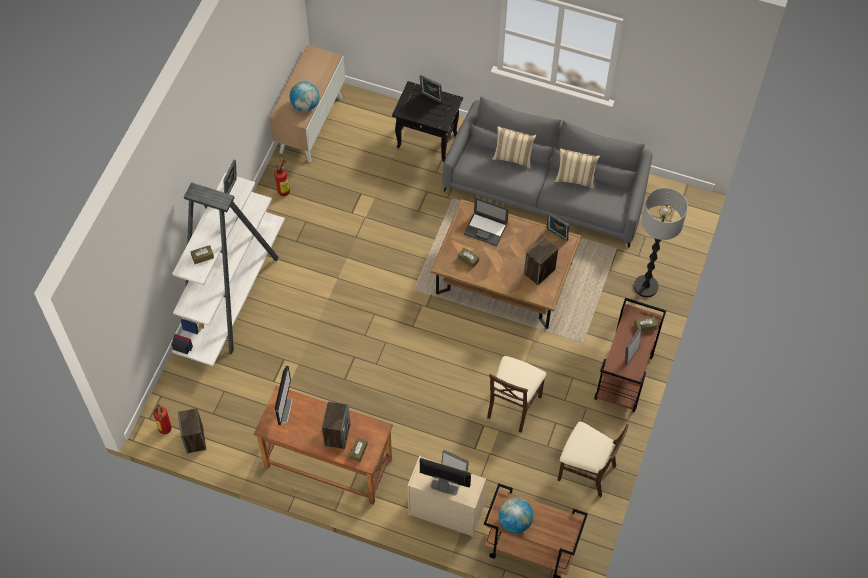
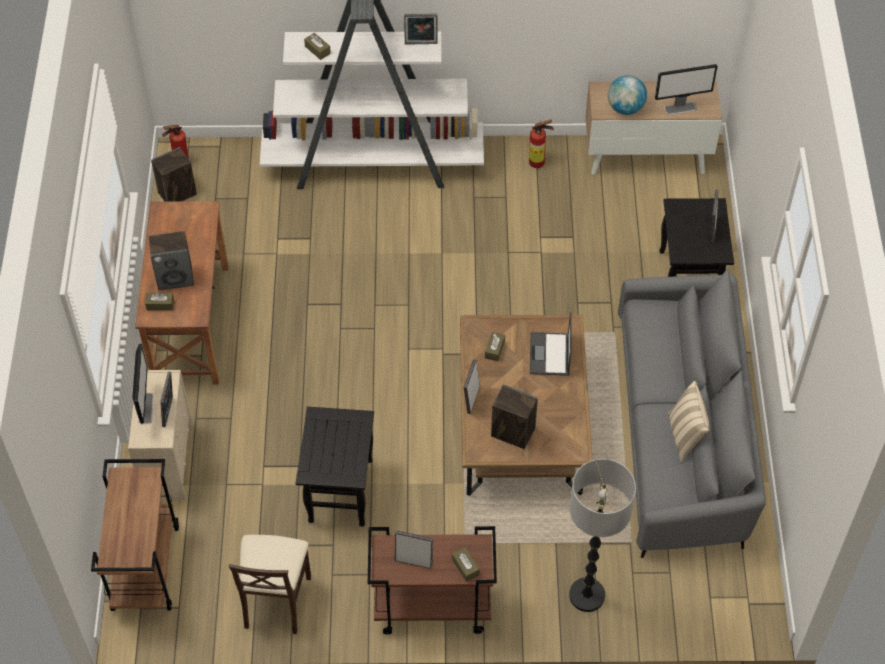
camera: 70 degrees right, 5 degrees down
(285, 410) = (190, 219): monitor -> monitor (680, 108)
(513, 157) = (681, 355): beige pillow -> none
(513, 405) = (339, 490): beige chair -> black side table
(515, 521) = (123, 496): globe -> none
(556, 235) = (578, 435): picture frame -> picture frame (471, 399)

